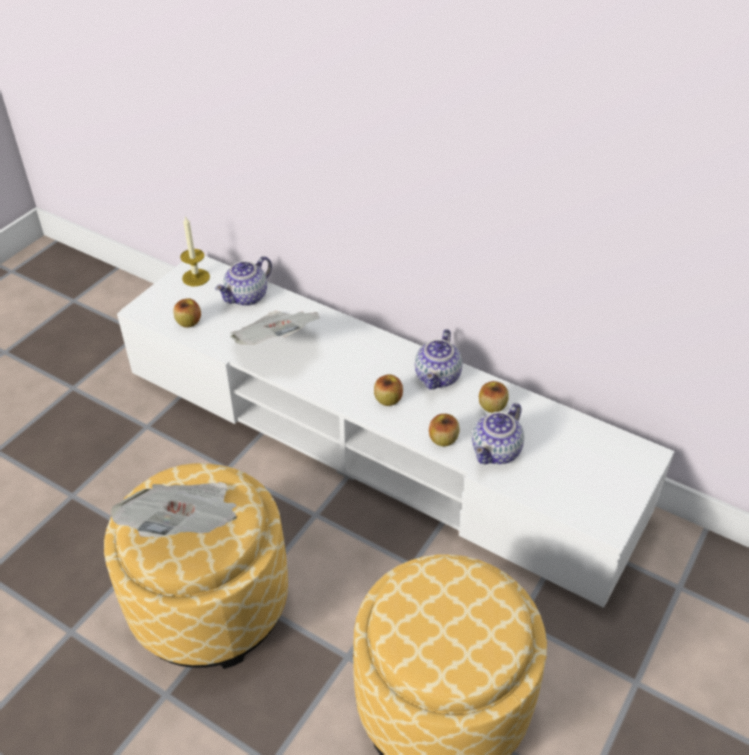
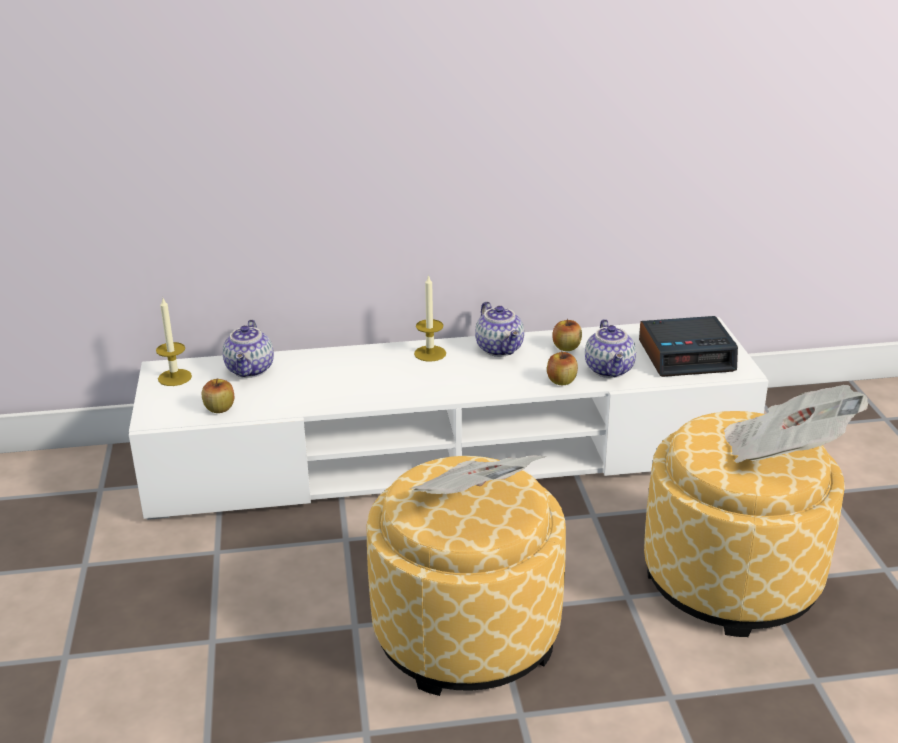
camera: 40 degrees left, 15 degrees down
(276, 344) = (330, 387): newspaper -> newspaper (785, 452)
(381, 351) = (430, 353): none -> candle
(388, 399) = (482, 378): apple -> none
(583, 477) = (687, 356): none -> alarm clock

